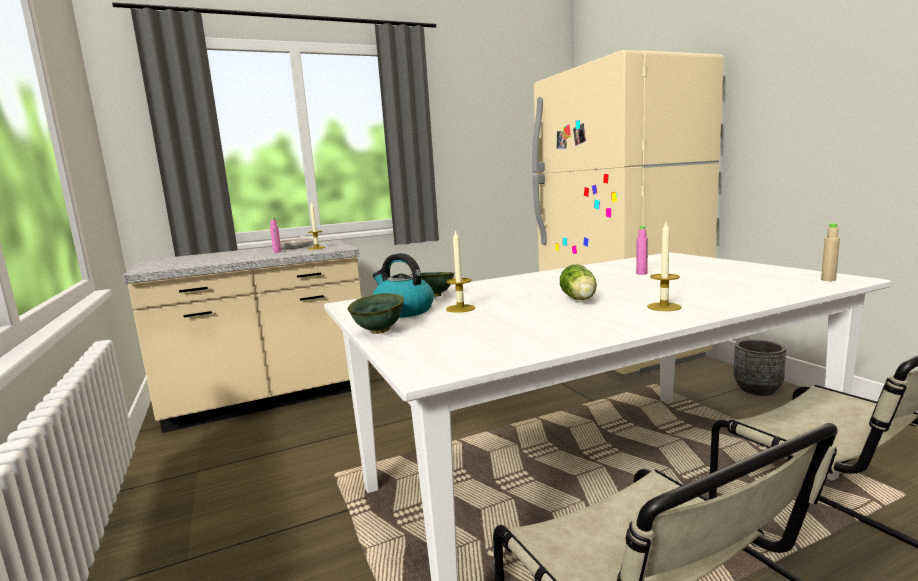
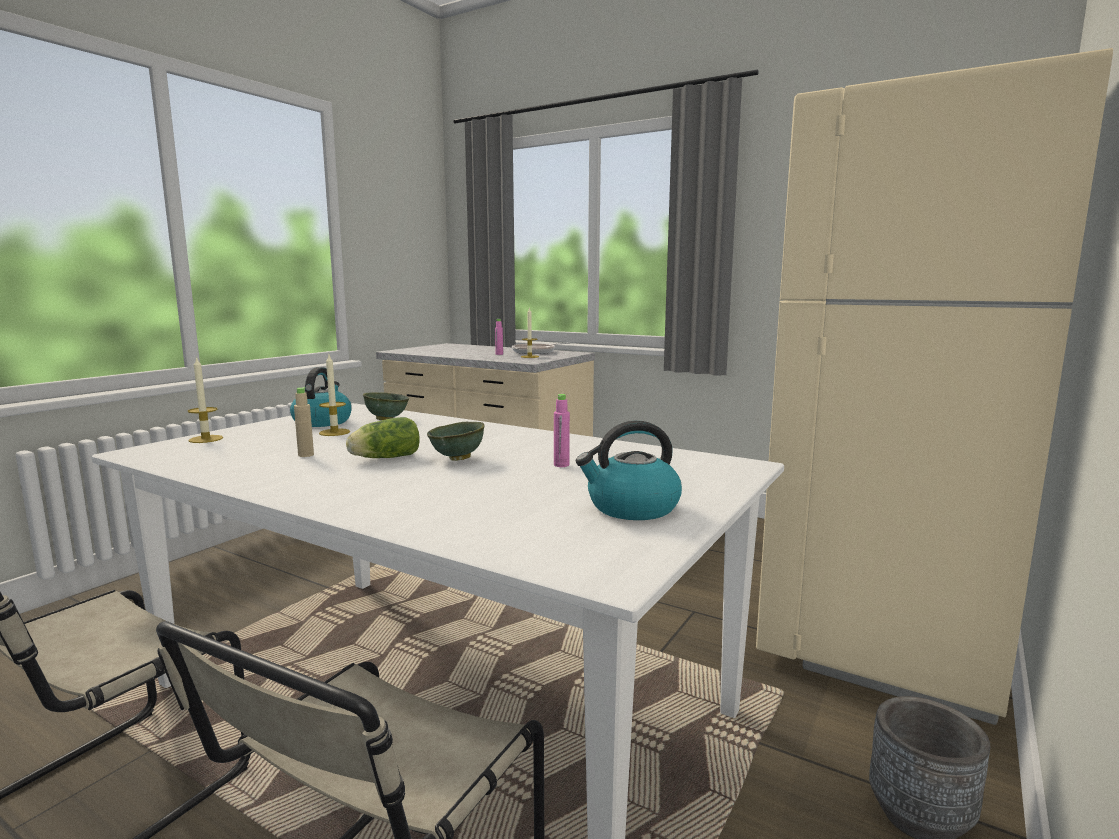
camera: 55 degrees right, 0 degrees up
(380, 331) = (251, 427): green bowl -> green bowl (458, 459)
(664, 307) = (350, 488): candle -> candle (206, 439)
(741, 271) = (631, 508): none -> kettle
(828, 280) = (588, 560): beige bottle -> beige bottle (306, 455)

